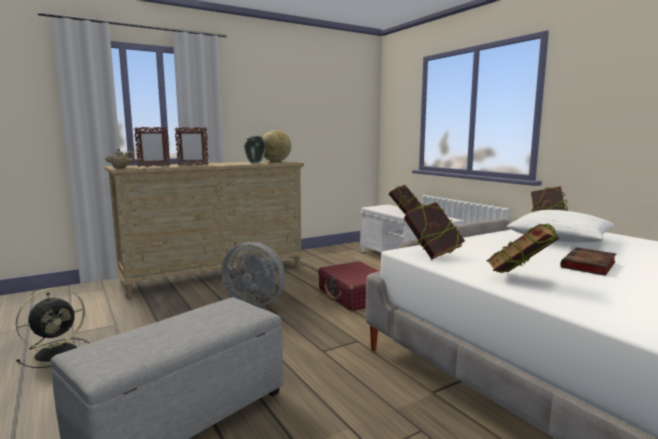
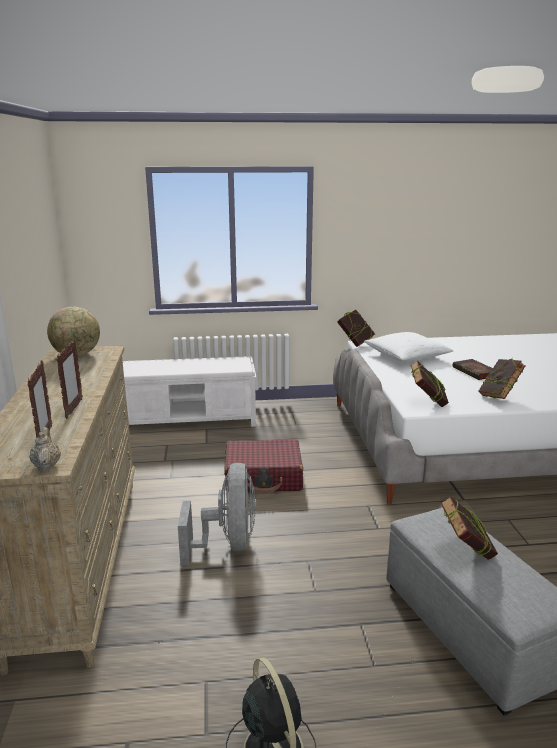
camera: 65 degrees left, 10 degrees up
(255, 163) = (89, 368): vase -> none
(256, 303) = (228, 544): grey fan -> grey fan turned 45 degrees counterclockwise
(404, 212) = (184, 367): book -> book (465, 552)

